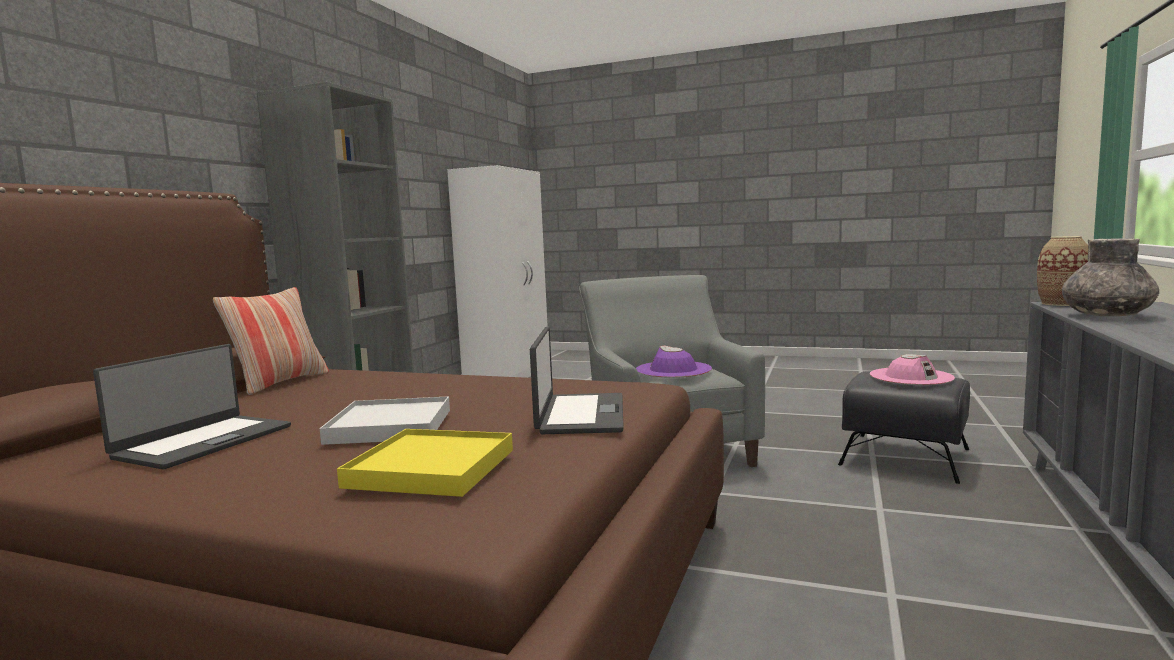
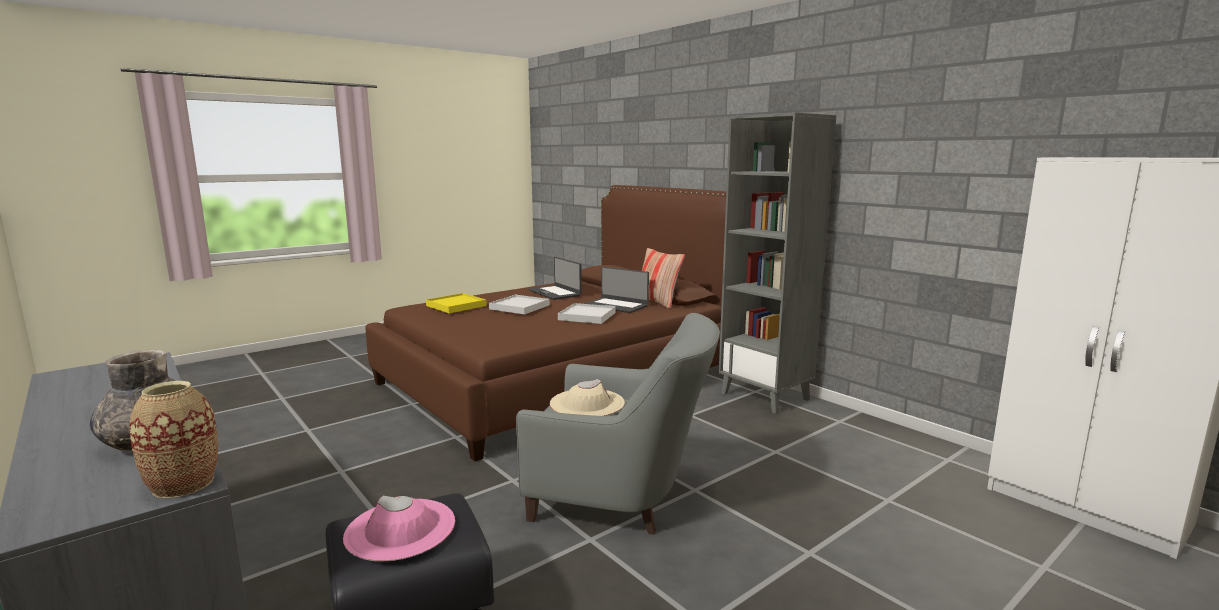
camera: 120 degrees right, 5 degrees up
(416, 389) = (587, 316): none -> white tray
(579, 414) = (472, 328): laptop -> laptop (616, 305)
(673, 370) = (587, 403): purple hat -> beige hat

